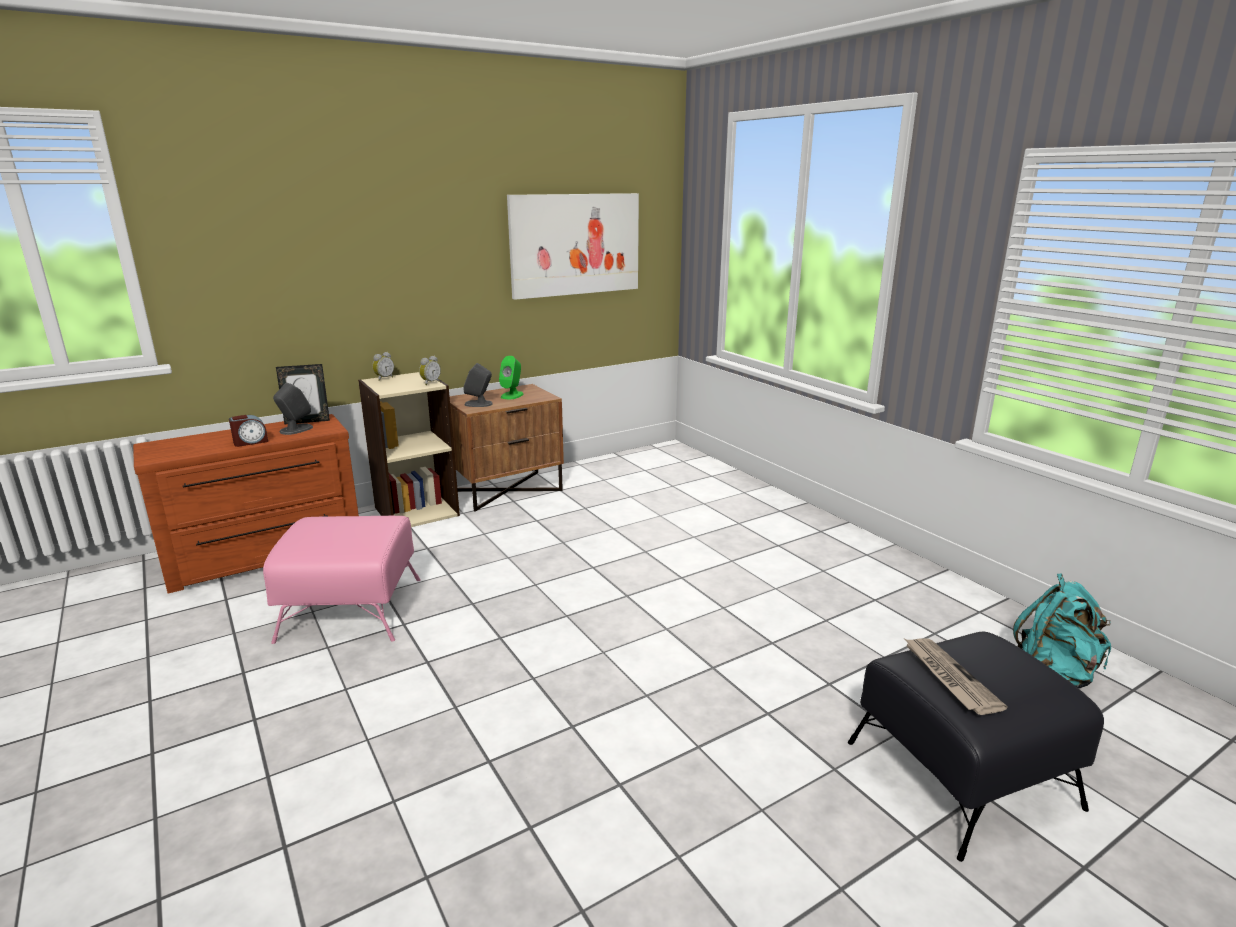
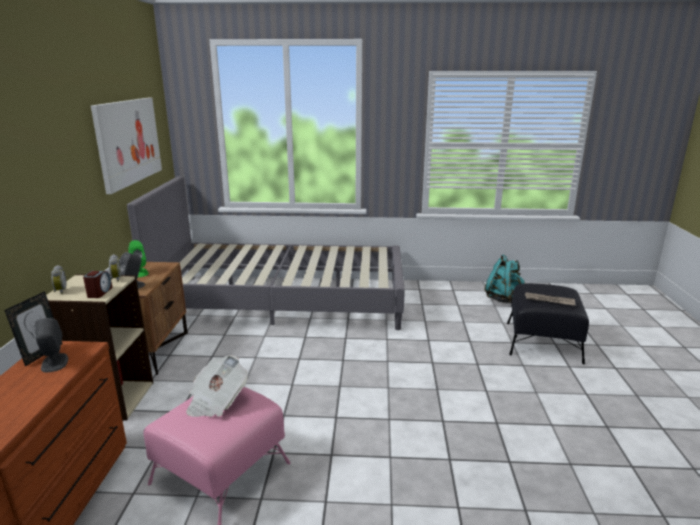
camera: 55 degrees left, 0 degrees up
(250, 442) = (44, 390): alarm clock -> alarm clock (99, 292)
(354, 525) = (216, 401): none -> newspaper
(706, 505) = (283, 301): none -> grey bed

